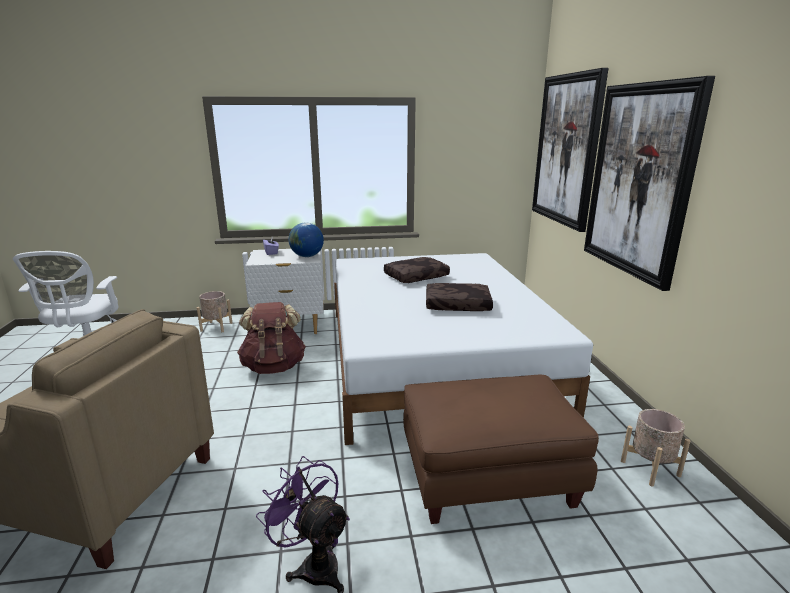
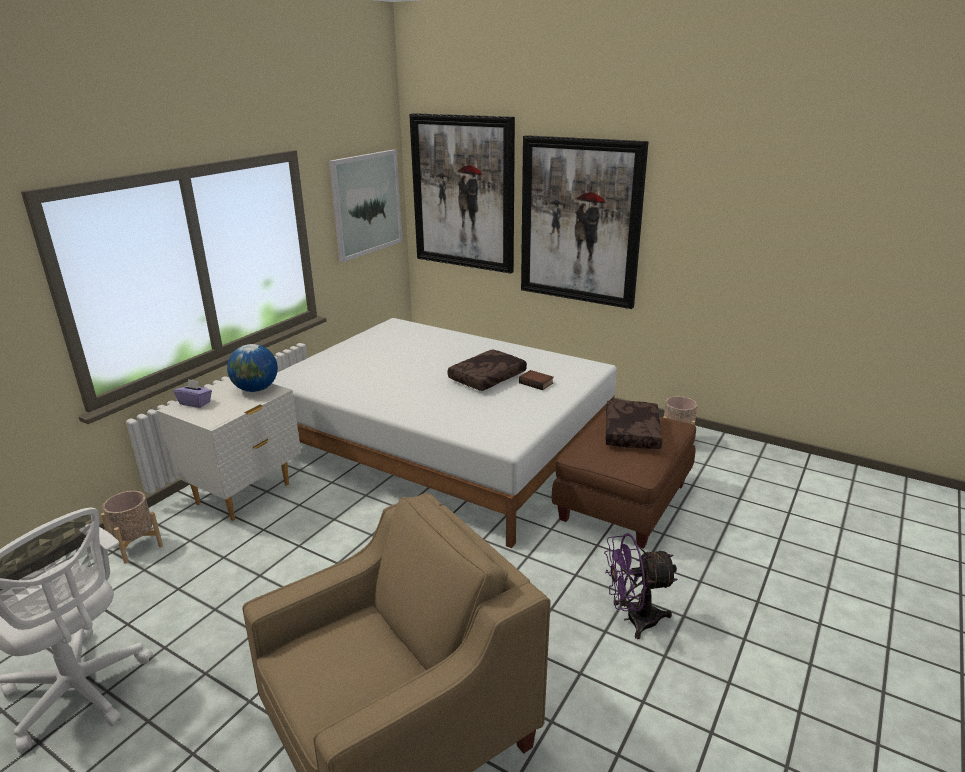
camera: 50 degrees left, 5 degrees up
(274, 366) = (316, 537): brown backpack -> none
(416, 276) = (393, 366): brown pillow -> brown pillow (630, 432)
(485, 323) = (537, 383): none -> book
(486, 153) = (366, 204): none -> picture

